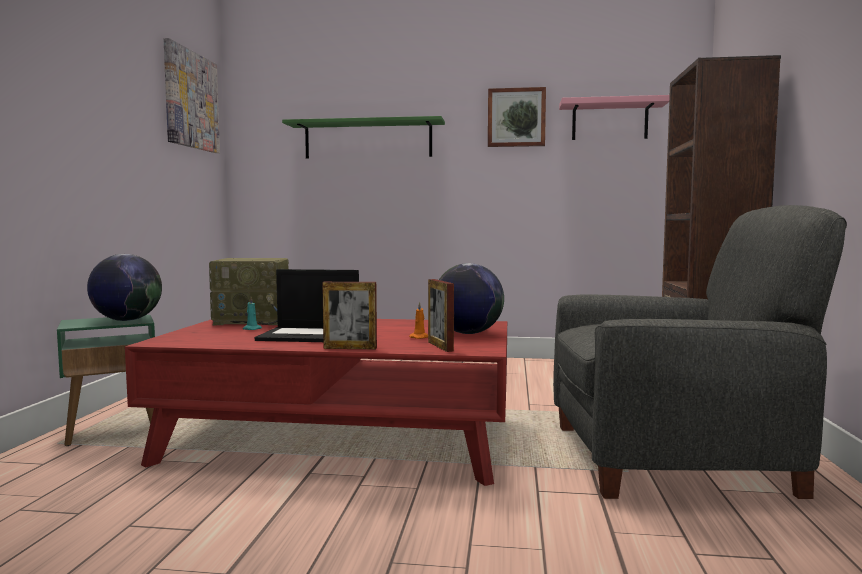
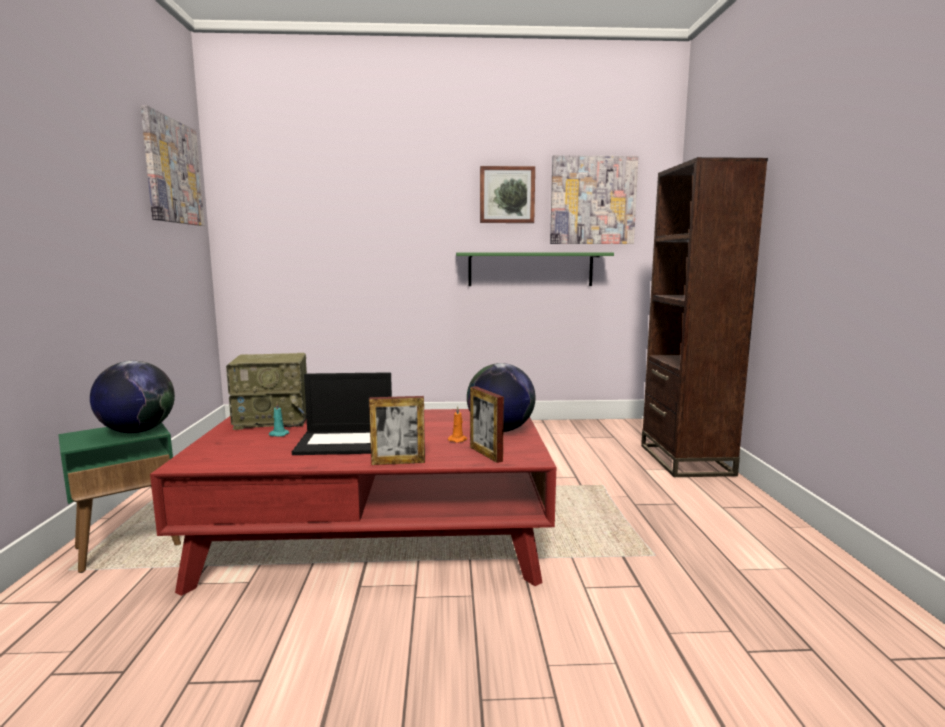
camera: 10 degrees left, 5 degrees up
(368, 140) = (361, 214): green shelf -> green shelf (530, 269)
(609, 121) = (592, 200): pink shelf -> picture
(672, 458) = (685, 535): grey armchair -> none

